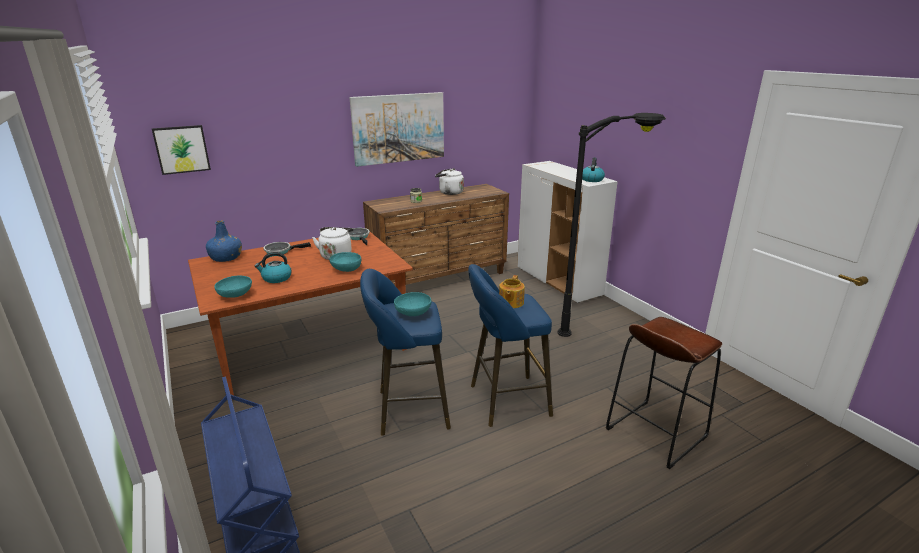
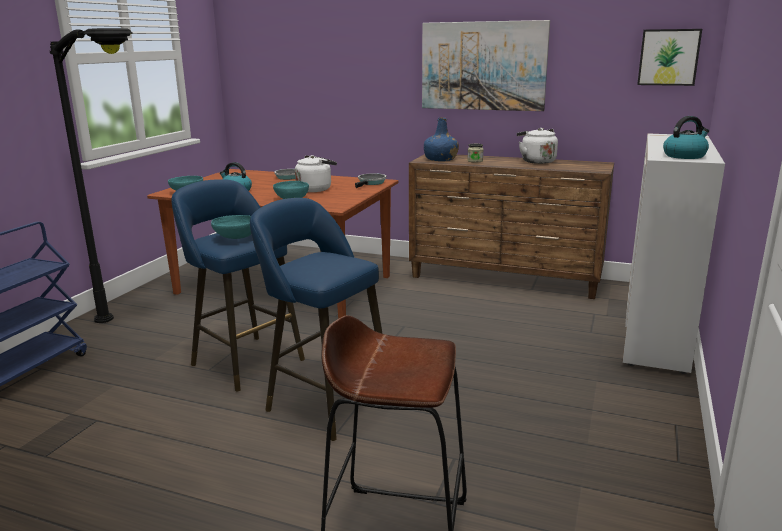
camera: 50 degrees right, 5 degrees down
(181, 149) = (262, 68): picture -> picture (668, 57)
(226, 258) = (250, 173): blue bottle -> blue bottle (440, 159)
(510, 302) = (326, 260): teapot -> none
(603, 327) = (602, 405): black floor lamp -> black floor lamp (139, 333)

